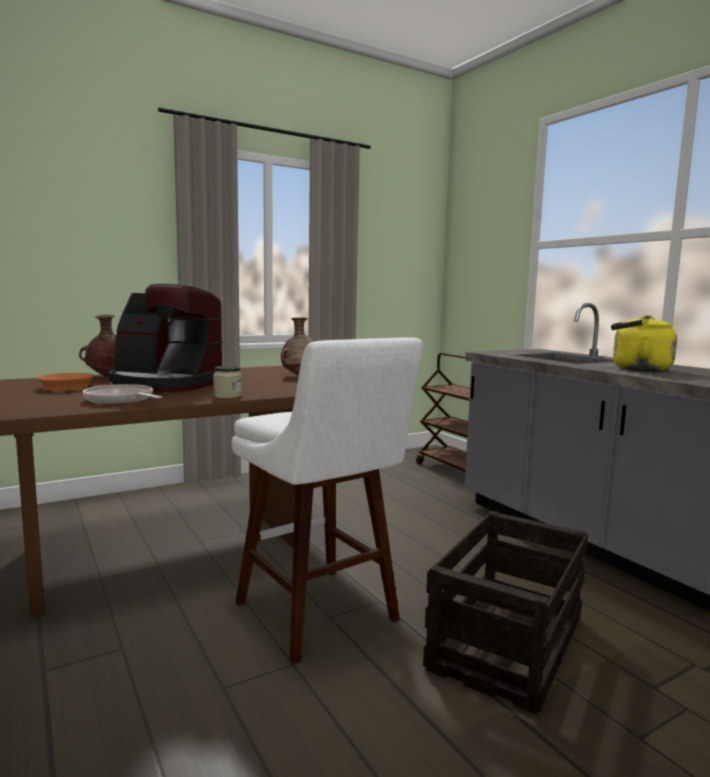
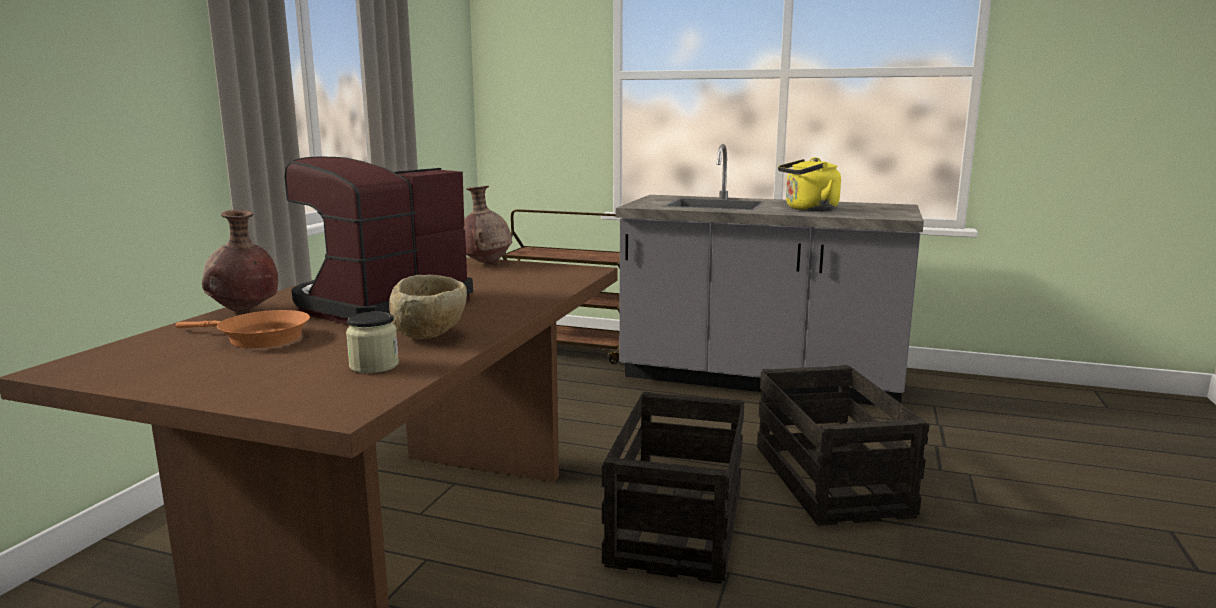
camera: 40 degrees left, 5 degrees up
(121, 400) = (430, 336): frying pan -> beige bowl
(166, 384) = (380, 305): coffee machine -> coffee machine turned 150 degrees clockwise
(227, 396) = (522, 304): jar -> jar (374, 366)
(320, 615) = (677, 525): white stool -> crate

